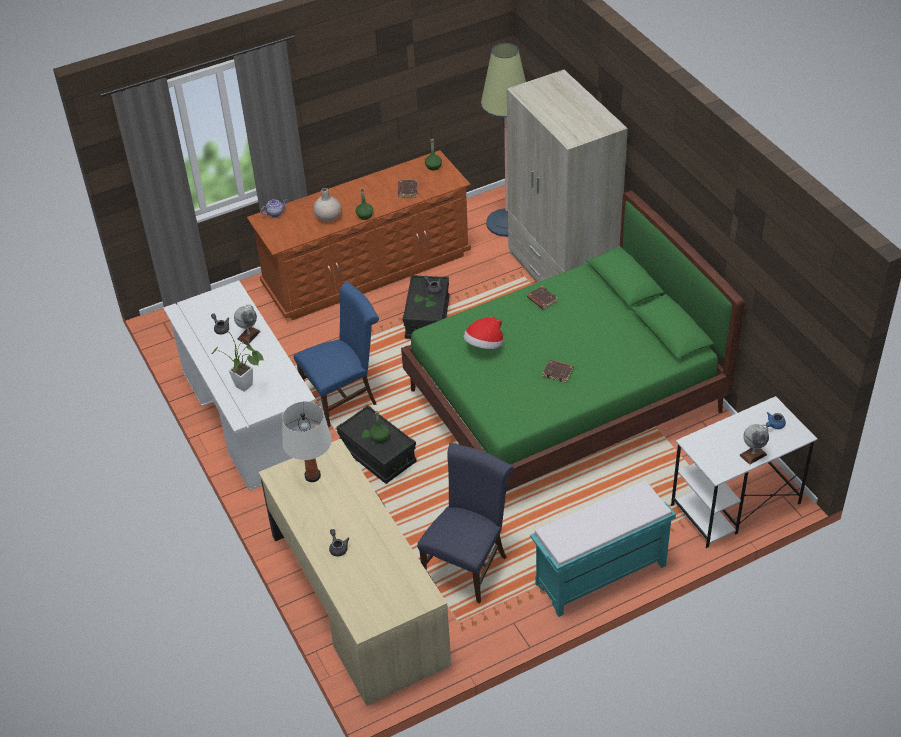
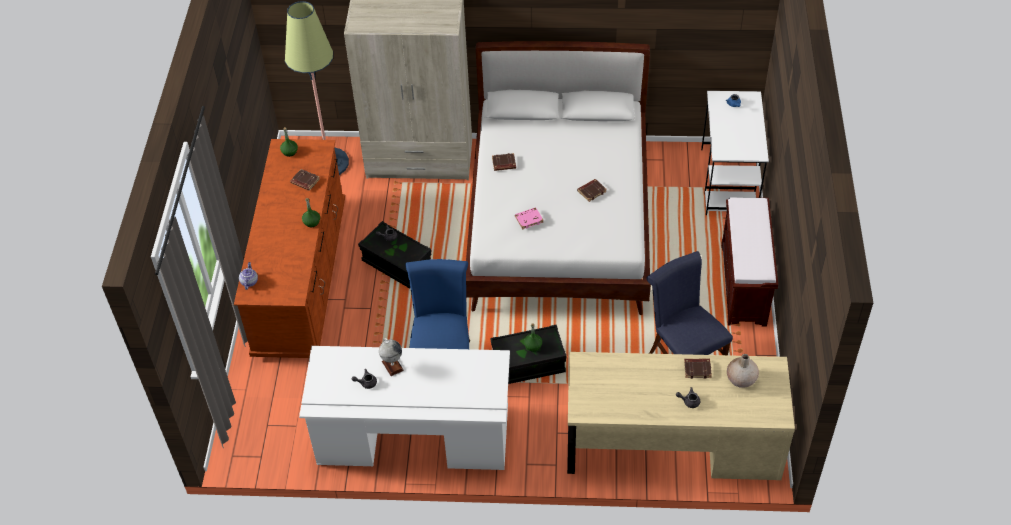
camera: 60 degrees left, 5 degrees up
(246, 388) = (459, 392): potted plant -> none
(312, 476) = (599, 387): white table lamp -> none
(328, 217) = (290, 247): beige vase -> beige vase (741, 379)
(382, 538) = (697, 369): none -> brown book
(484, 345) = (529, 219): hat -> pink book
(564, 401) = (560, 223): green bed -> white bed
(599, 575) = (744, 285): turquoise bench -> brown bench
(753, 454) = (754, 128): globe -> none

